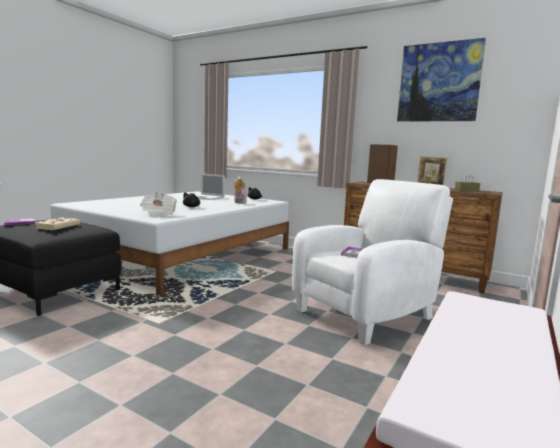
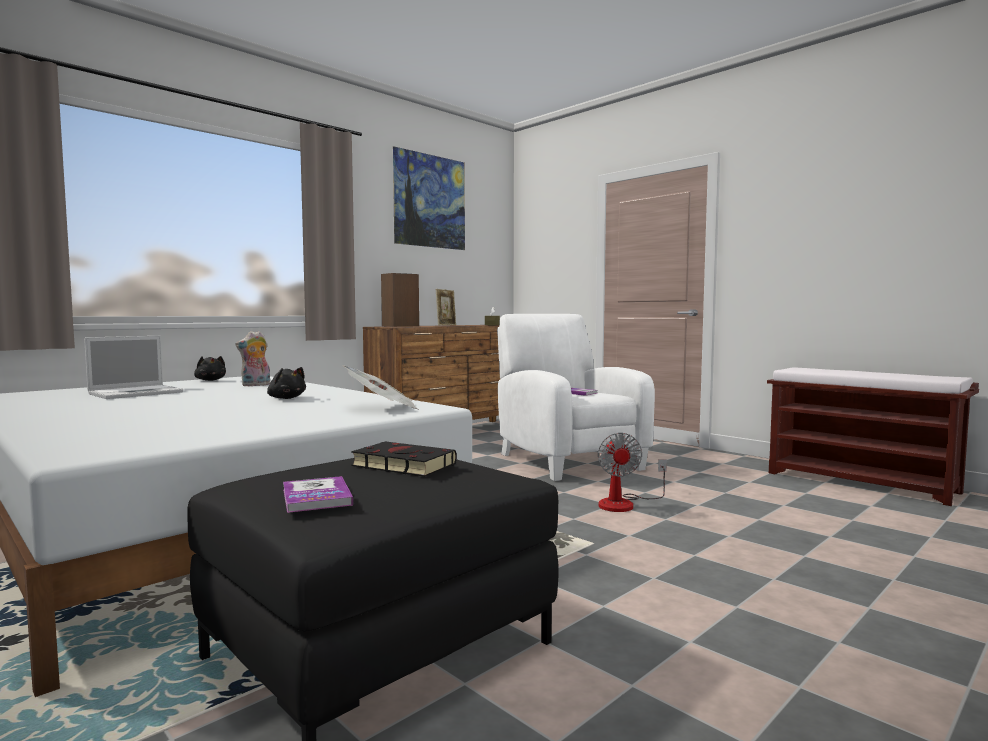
camera: 75 degrees left, 5 degrees down
(58, 226) = (401, 465): beige book -> black book
(248, 334) = (624, 503): none -> fan

